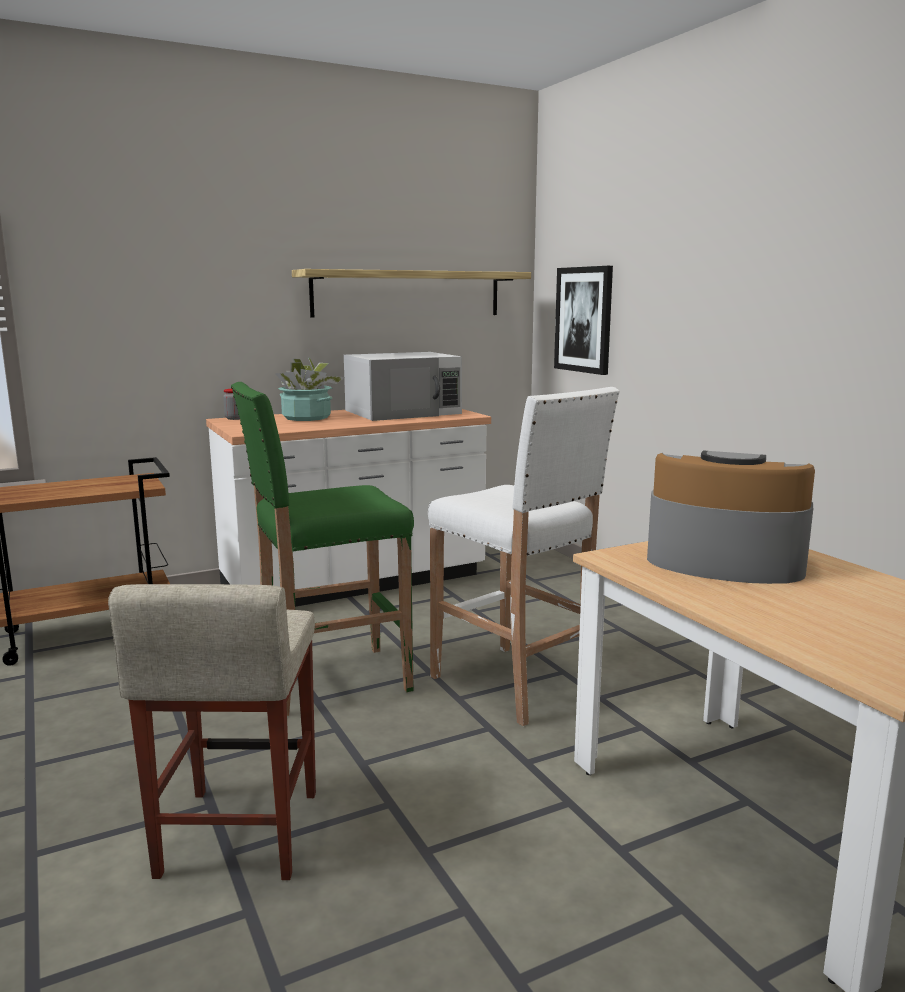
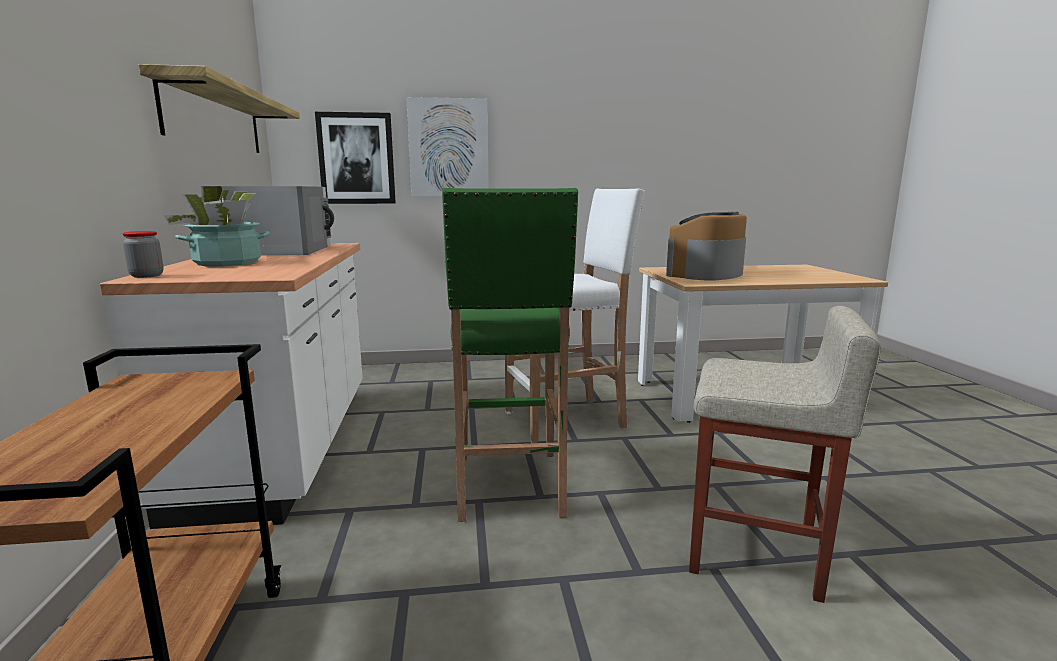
camera: 70 degrees left, 0 degrees up
(657, 308) = (448, 148): none -> picture

